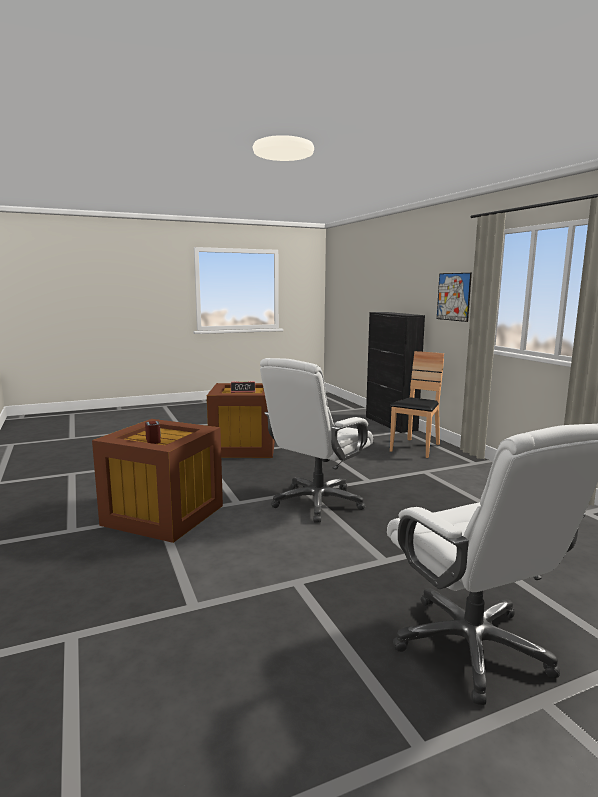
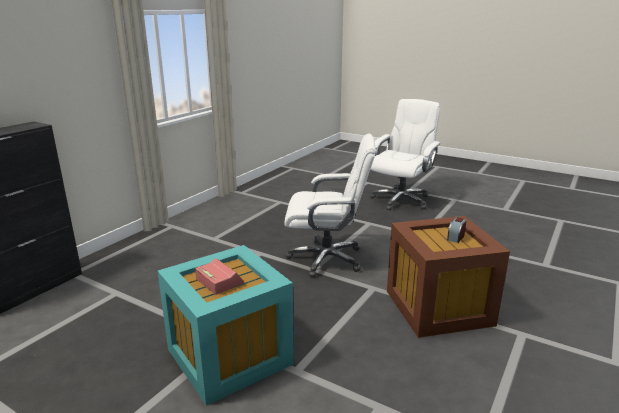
camera: 125 degrees left, 10 degrees up
(244, 447) = (227, 356): brown storage box -> turquoise storage box
(416, 448) = (144, 254): brown chair -> none
(453, 296) = (76, 87): picture -> none

